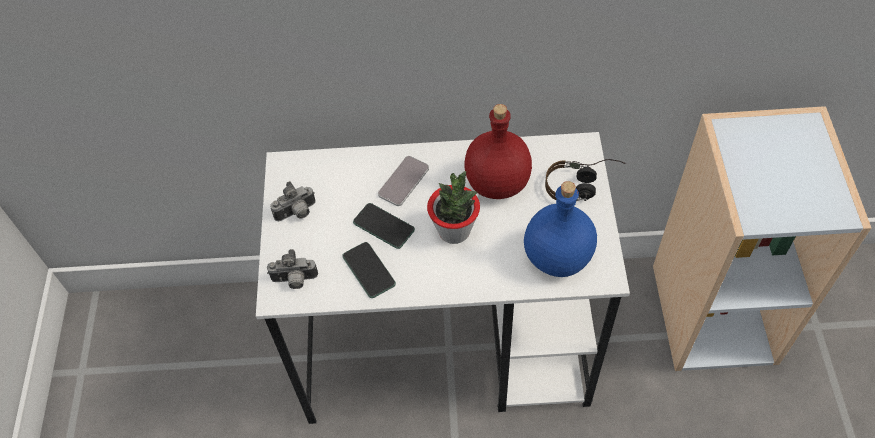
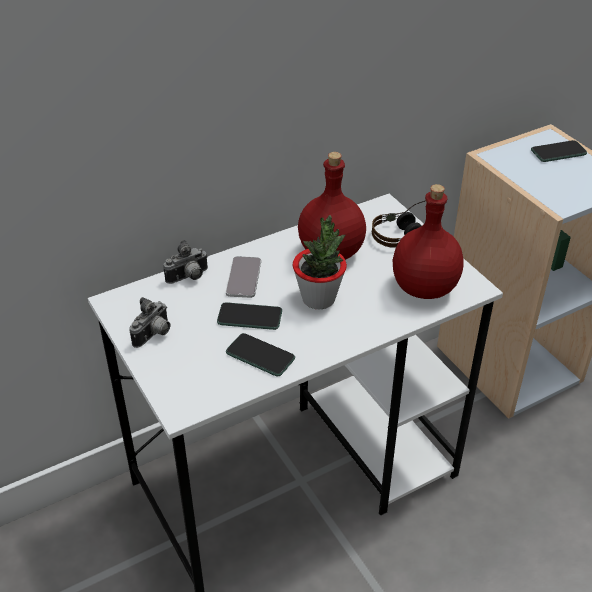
camera: 30 degrees left, 15 degrees down
(294, 281) = (190, 390): camera -> camera (189, 278)
(558, 256) = (425, 287): blue bottle -> red bottle
(803, 148) = (558, 152): none -> phone

